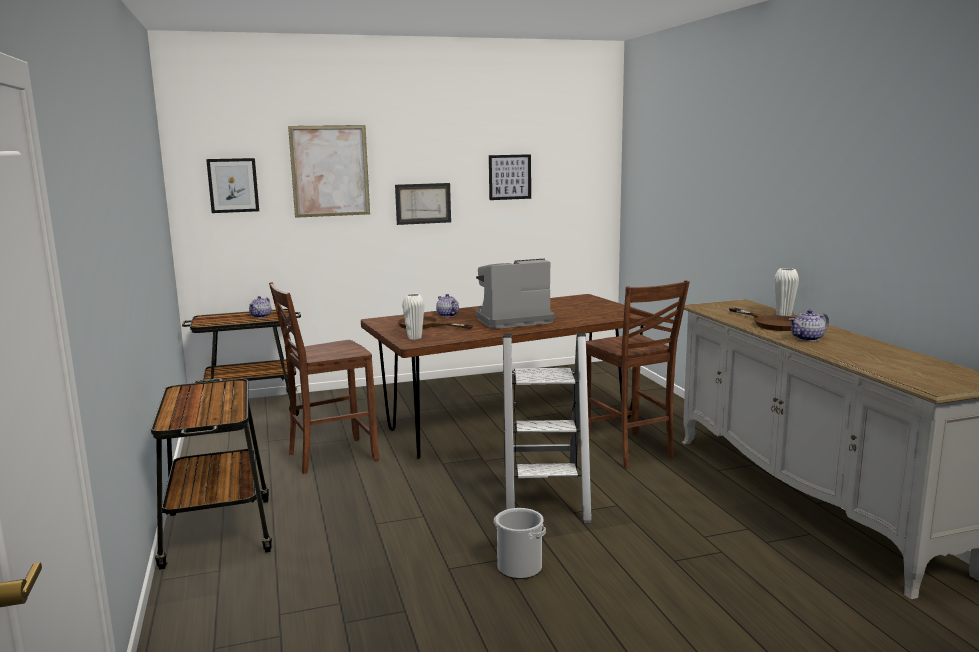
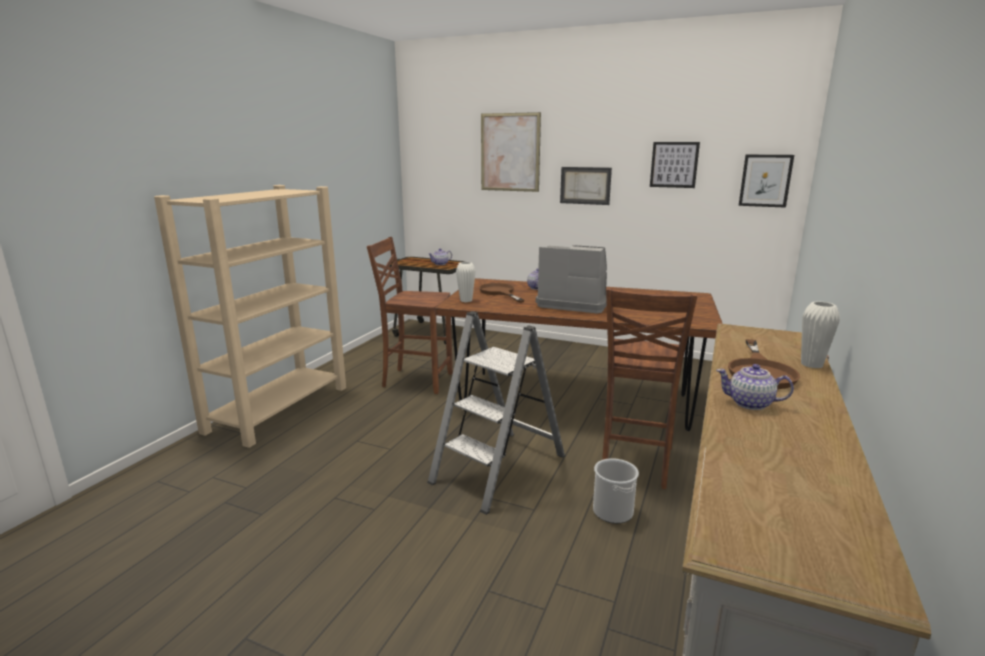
camera: 40 degrees right, 5 degrees up
(217, 534) = (278, 409): cart -> beige bookcase
(233, 185) = (441, 161): picture -> picture (765, 180)
(519, 567) = (373, 523): bucket -> bucket (613, 511)

